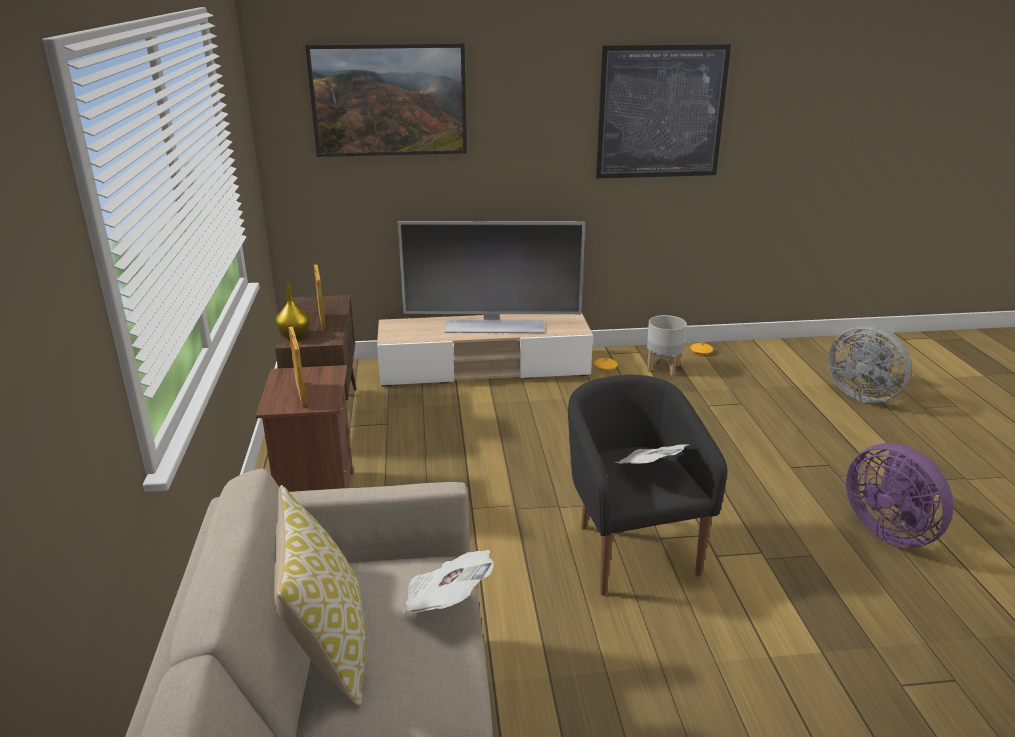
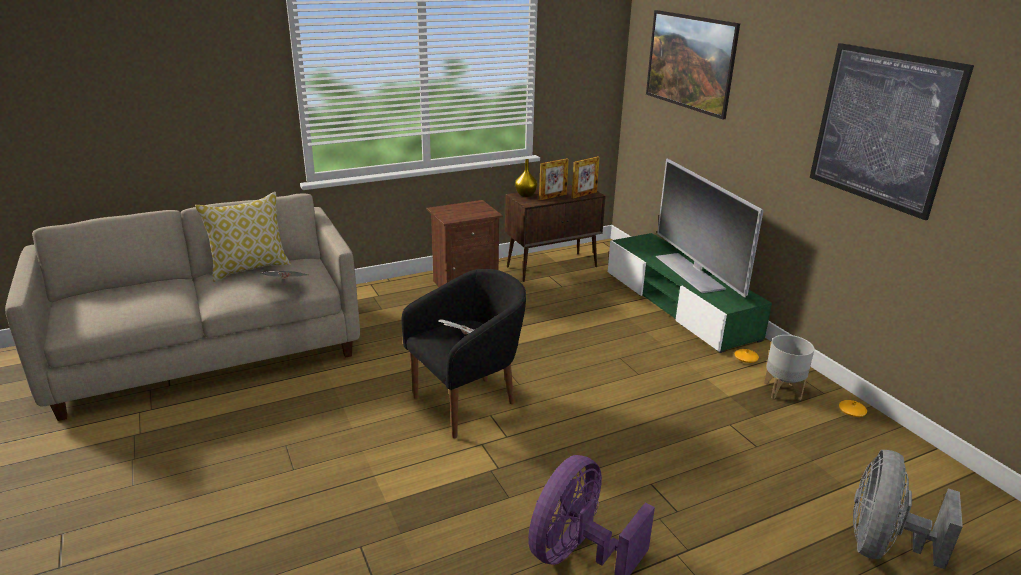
camera: 70 degrees right, 0 degrees up
(301, 395) = (455, 212): picture frame -> picture frame (584, 194)
(484, 368) = (679, 305): beige tv stand -> green tv stand

